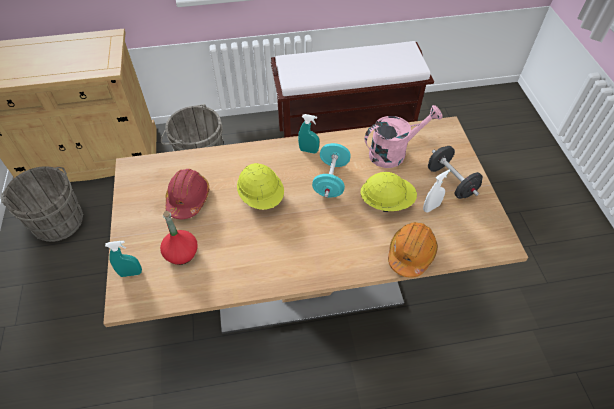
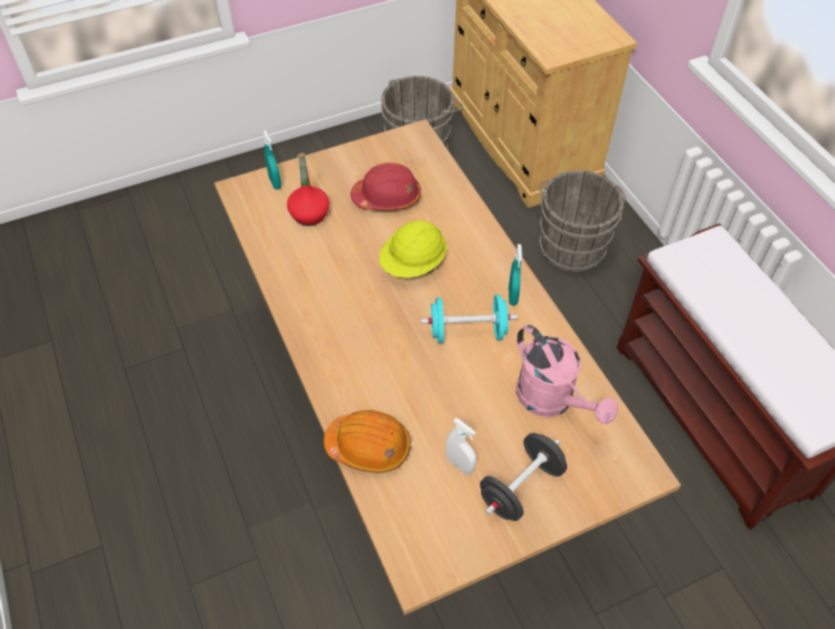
camera: 75 degrees right, 0 degrees up
(386, 201) = (451, 405): yellow hard hat -> none

